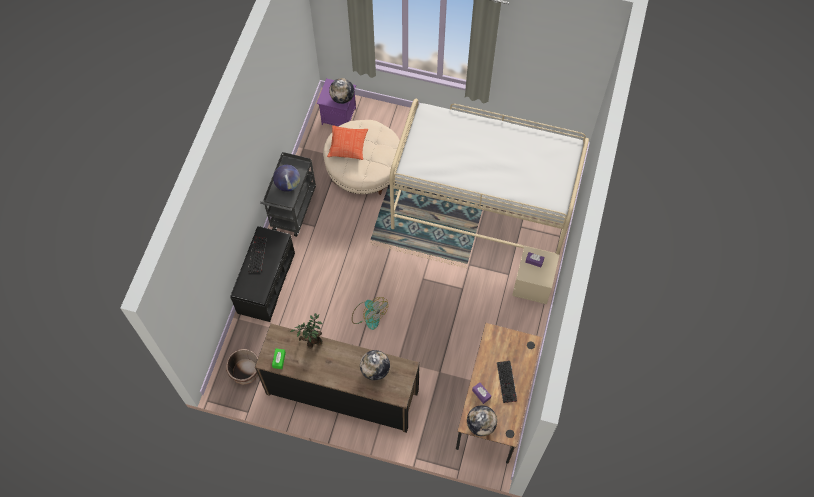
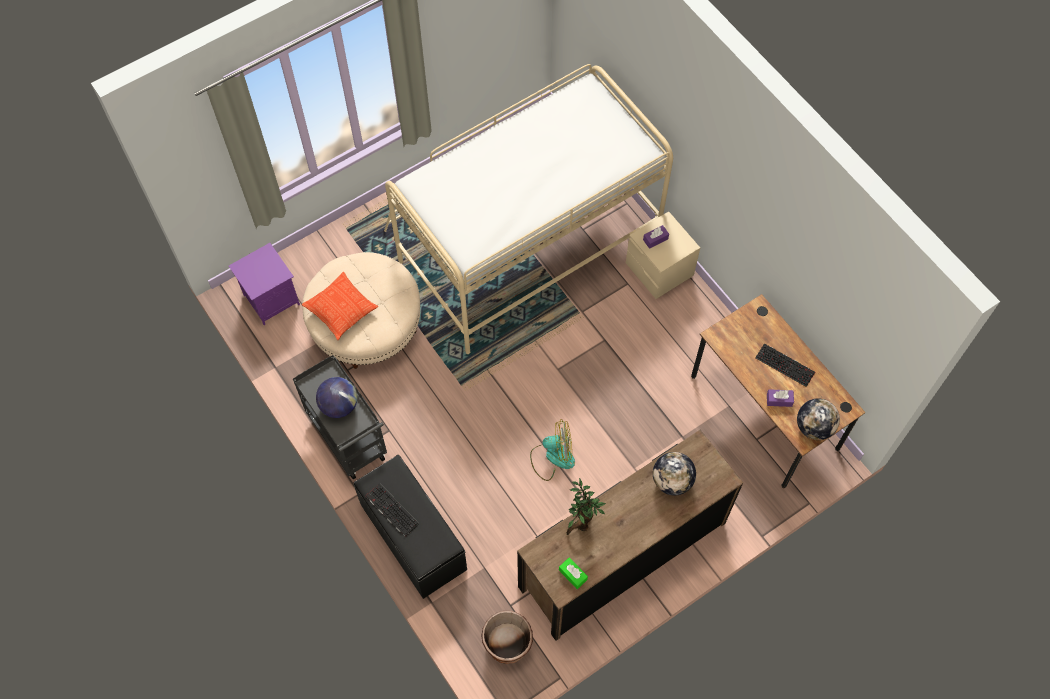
camera: 50 degrees left, 0 degrees up
(342, 98) = (273, 268): globe -> none

